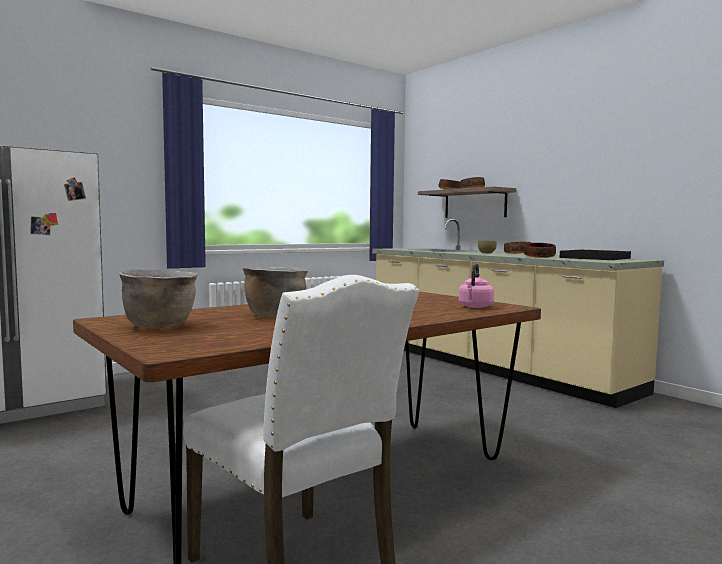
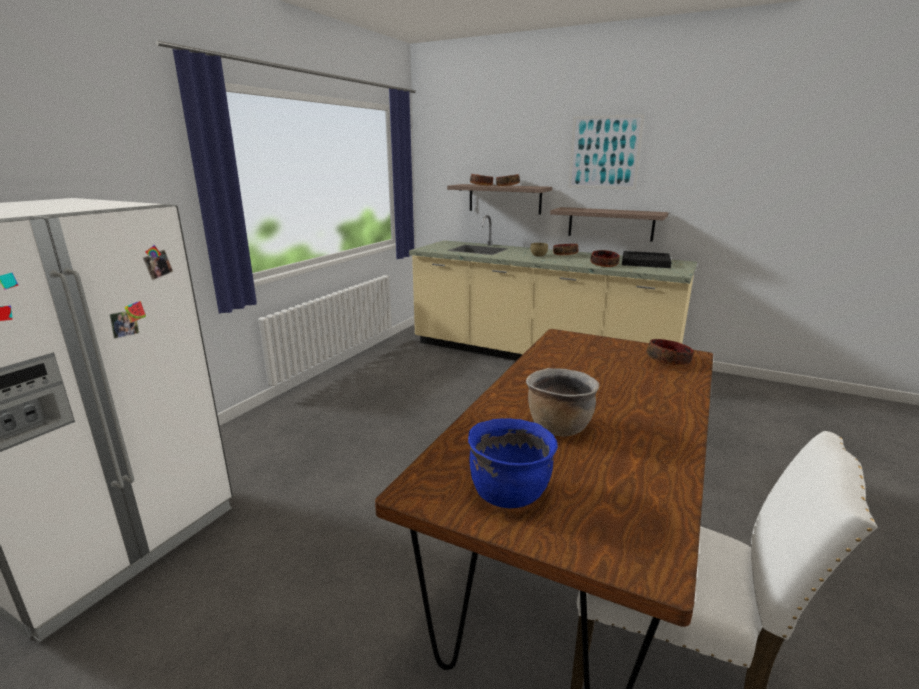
camera: 25 degrees left, 15 degrees up
(160, 326) = (509, 493): brown cooking pot -> blue cooking pot
(475, 307) = (668, 361): pink kettle -> bowl
(563, 149) = (604, 152): none -> picture
(572, 222) = (610, 224): none -> shelf

